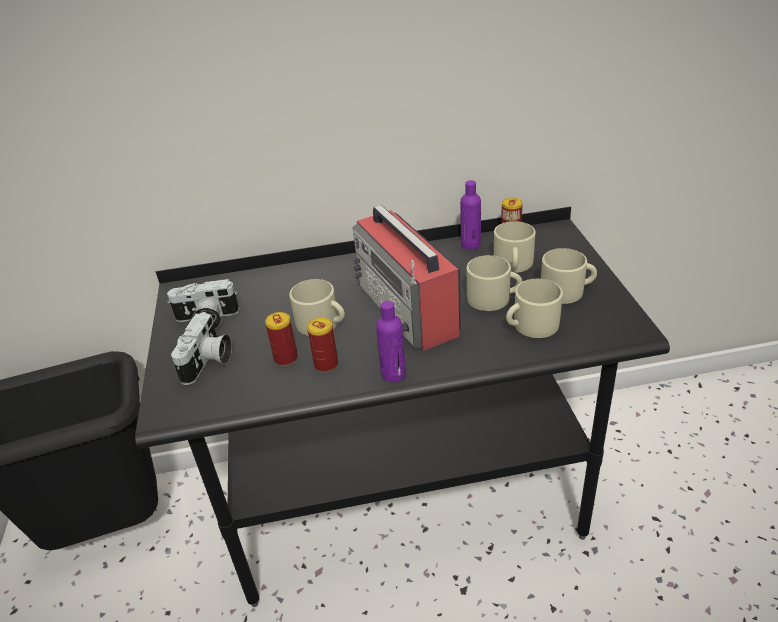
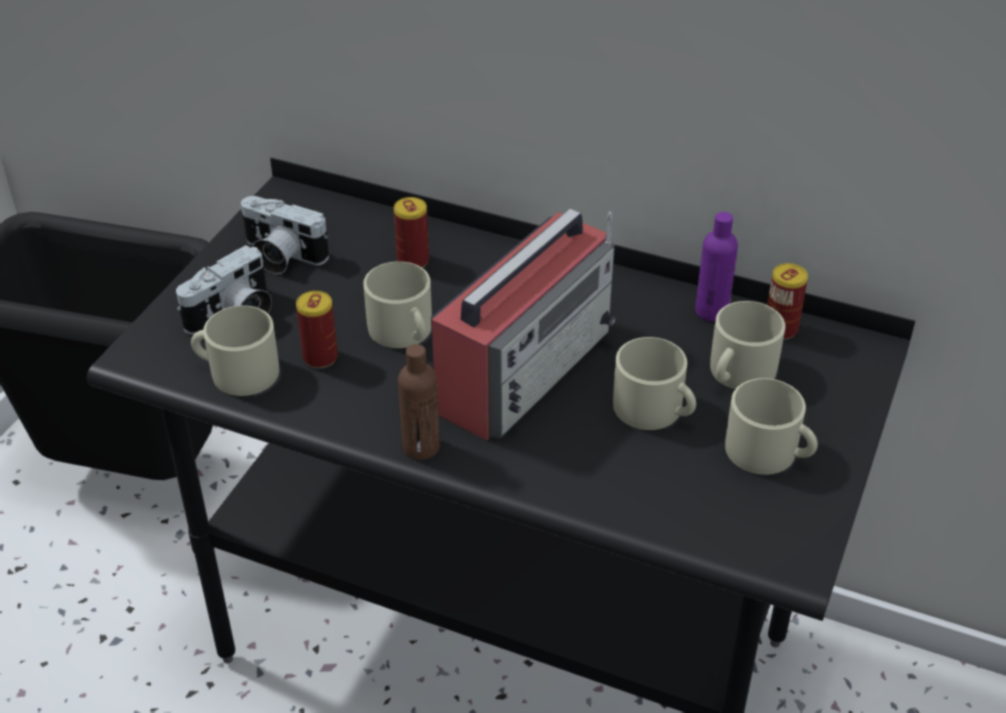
camera: 30 degrees right, 5 degrees up
(326, 364) = (357, 391): can -> can (413, 261)
(393, 374) = (421, 447): purple bottle -> brown bottle
(408, 310) = (526, 368): radio -> radio turned 150 degrees counterclockwise
(531, 325) = (660, 476): beige mug -> beige mug (237, 371)

